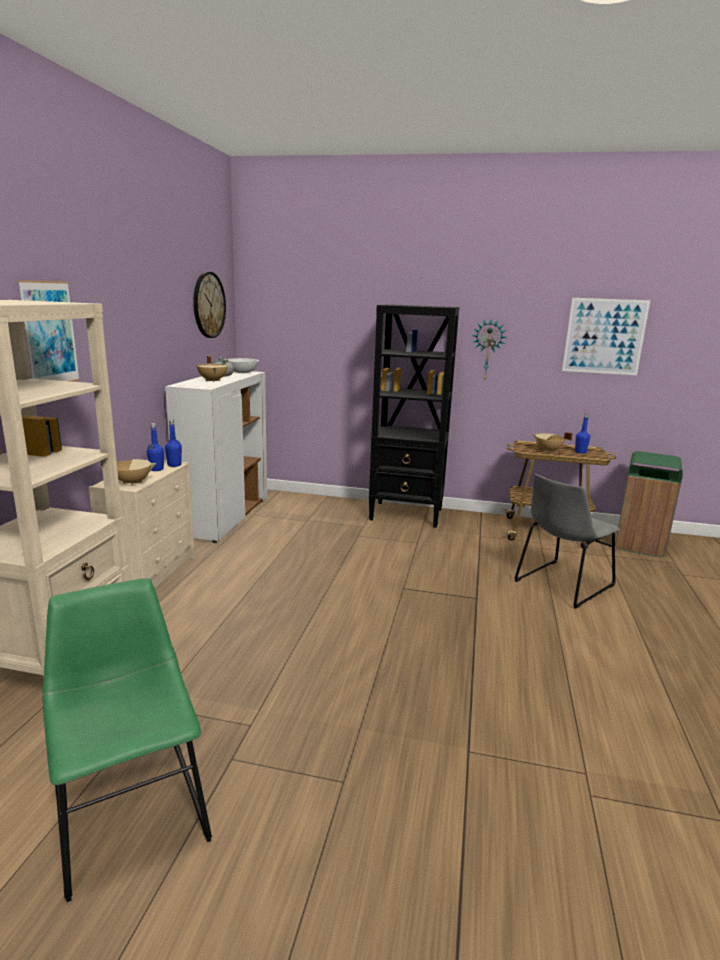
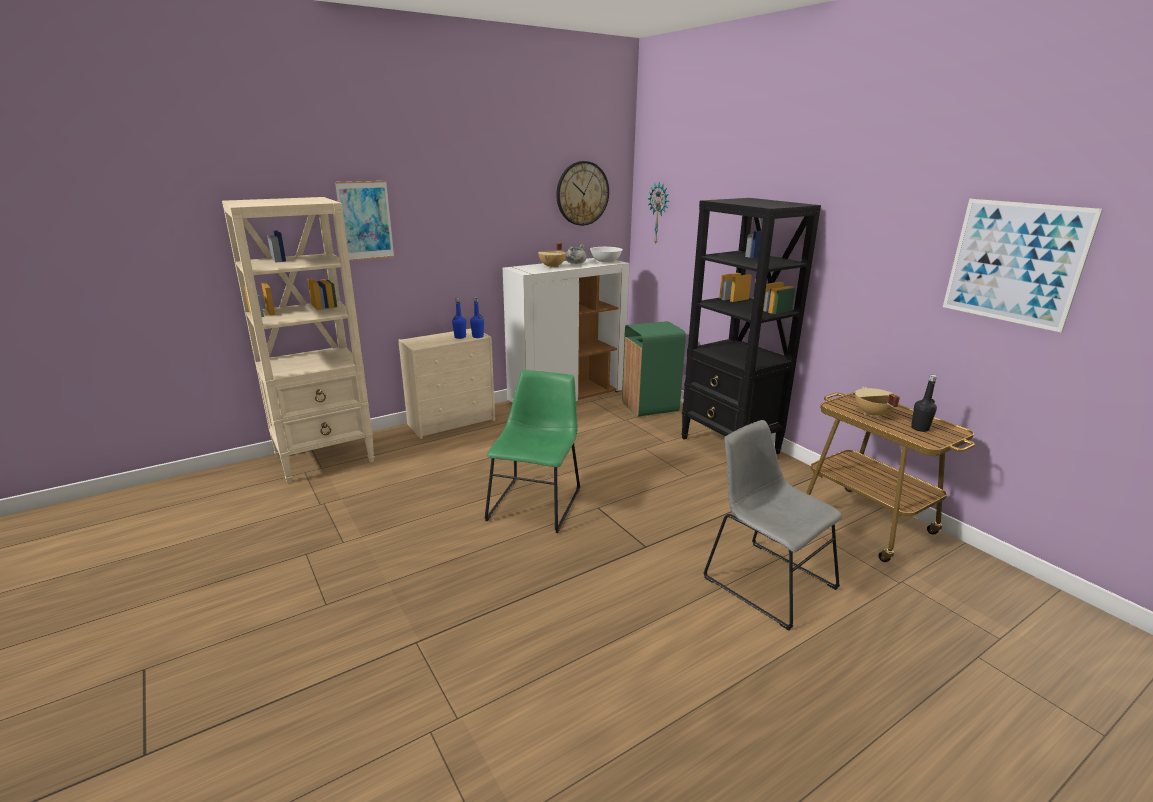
camera: 45 degrees right, 5 degrees up
(129, 806) = (238, 546): green chair -> green chair (536, 502)
(132, 482) = (425, 343): beige cooking pot -> none
(488, 350) = (850, 264): wall clock -> wall clock (659, 213)
(561, 584) = (764, 580): grey chair -> grey chair turned 45 degrees clockwise
(580, 452) = (919, 428): blue bottle -> black bottle
(640, 544) = (991, 594): green trash can -> green trash can (650, 407)

